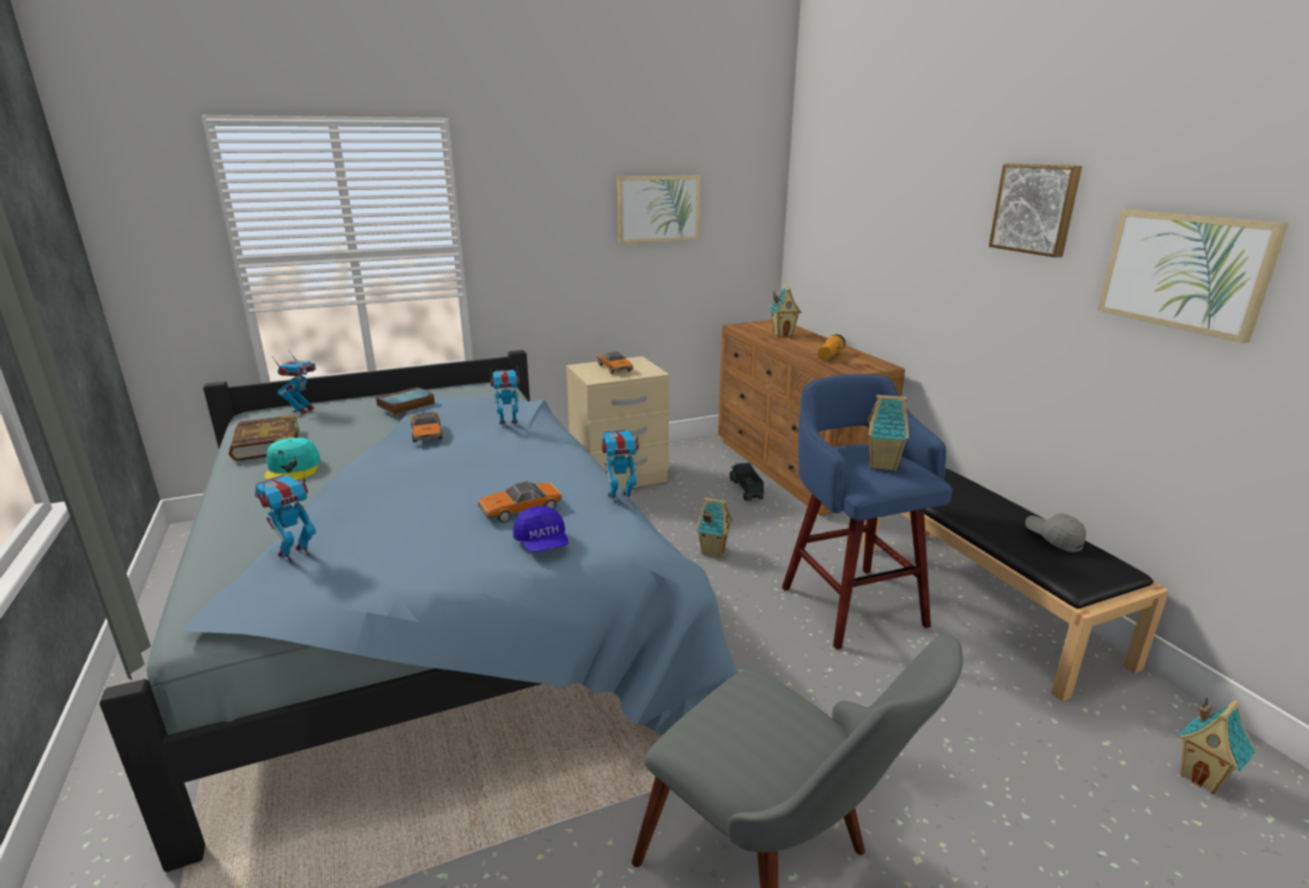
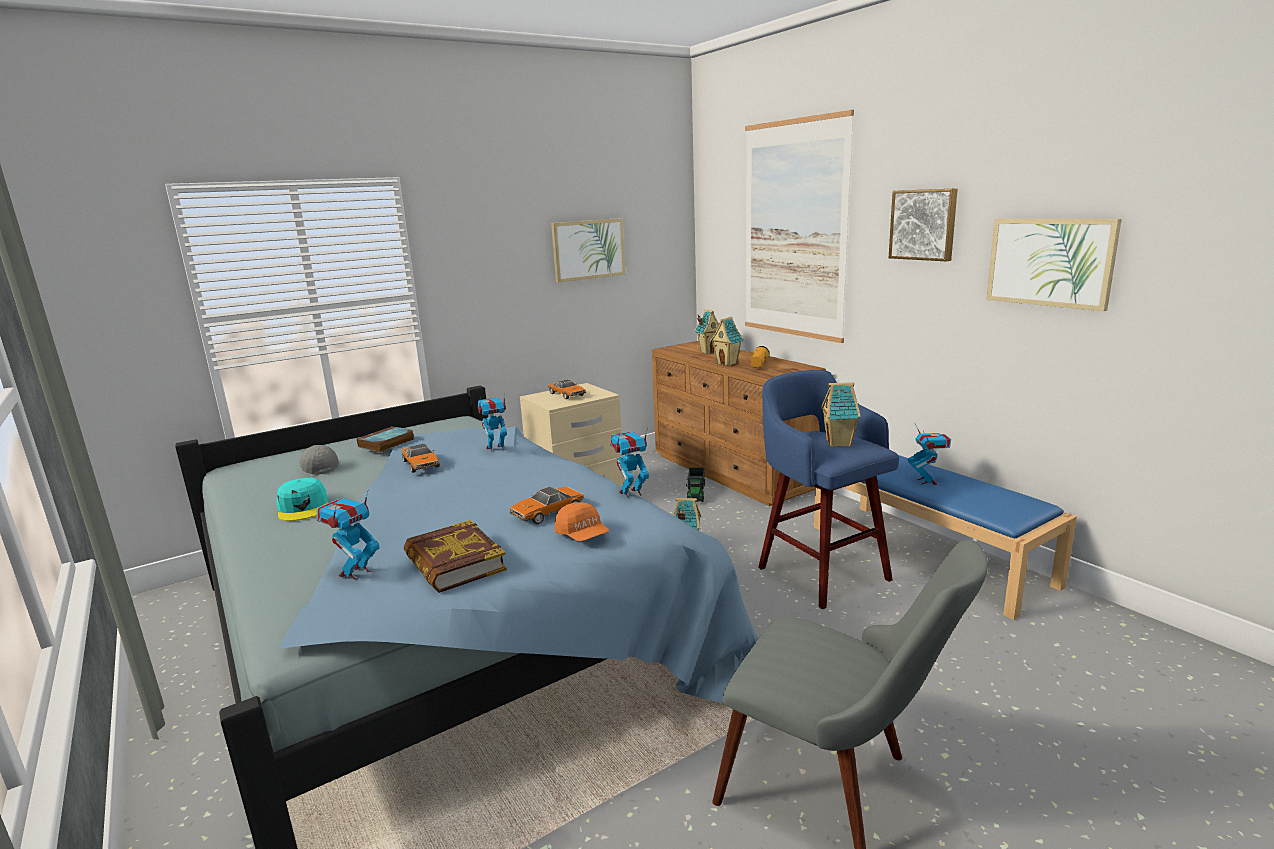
camera: 10 degrees left, 5 degrees down
(266, 444) = (261, 491): book -> book (454, 563)
(303, 410) = (281, 459): toy robot -> toy robot (927, 481)
(542, 543) = (582, 535): blue cap -> orange cap
(745, 489) = (696, 493): toy truck -> toy truck turned 150 degrees counterclockwise
(889, 203) = (794, 230): none -> picture
(986, 602) = (929, 555): black bench -> blue bench
(1053, 539) = (979, 489): grey cap -> grey cap (318, 467)
(1203, 777) = (1134, 657): toy house -> toy house (727, 363)

